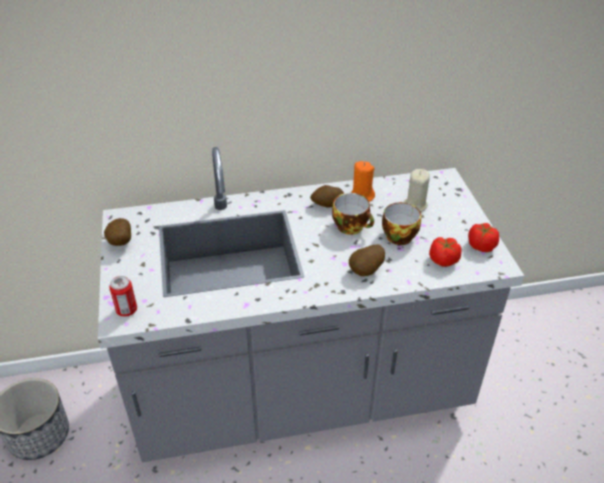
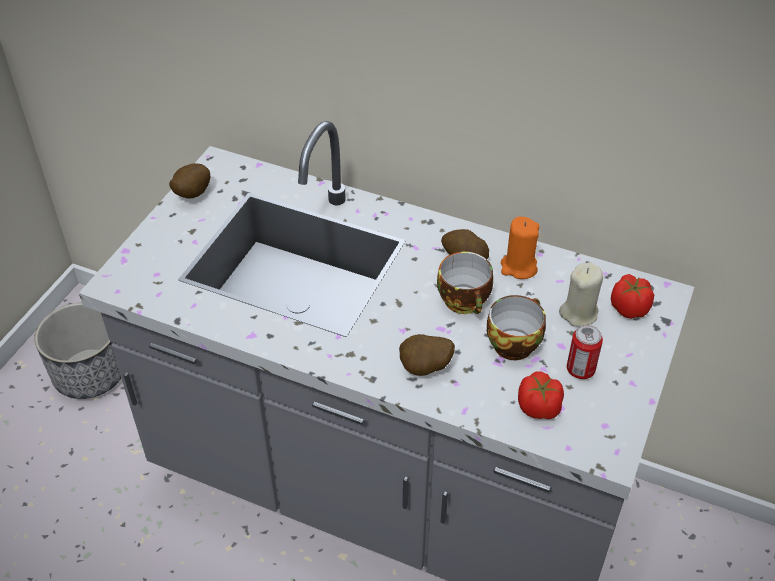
camera: 35 degrees right, 5 degrees up
(127, 310) = (130, 276): can -> can (580, 370)
(481, 246) = (612, 415): tomato -> tomato (629, 307)

